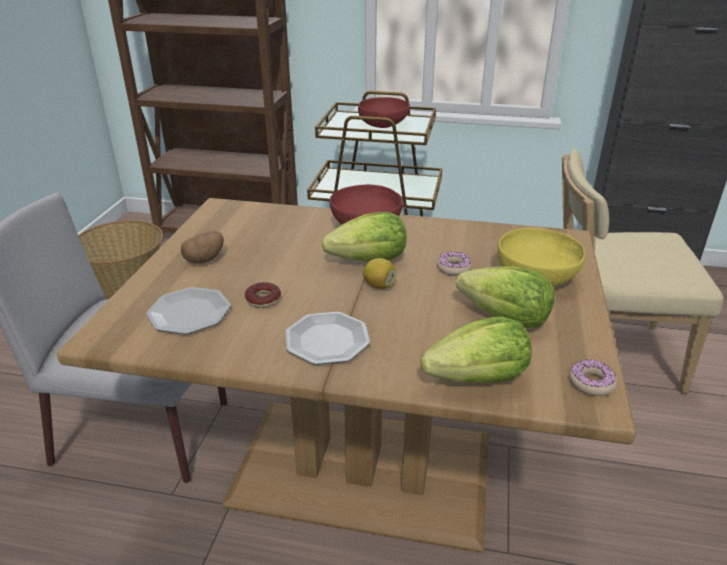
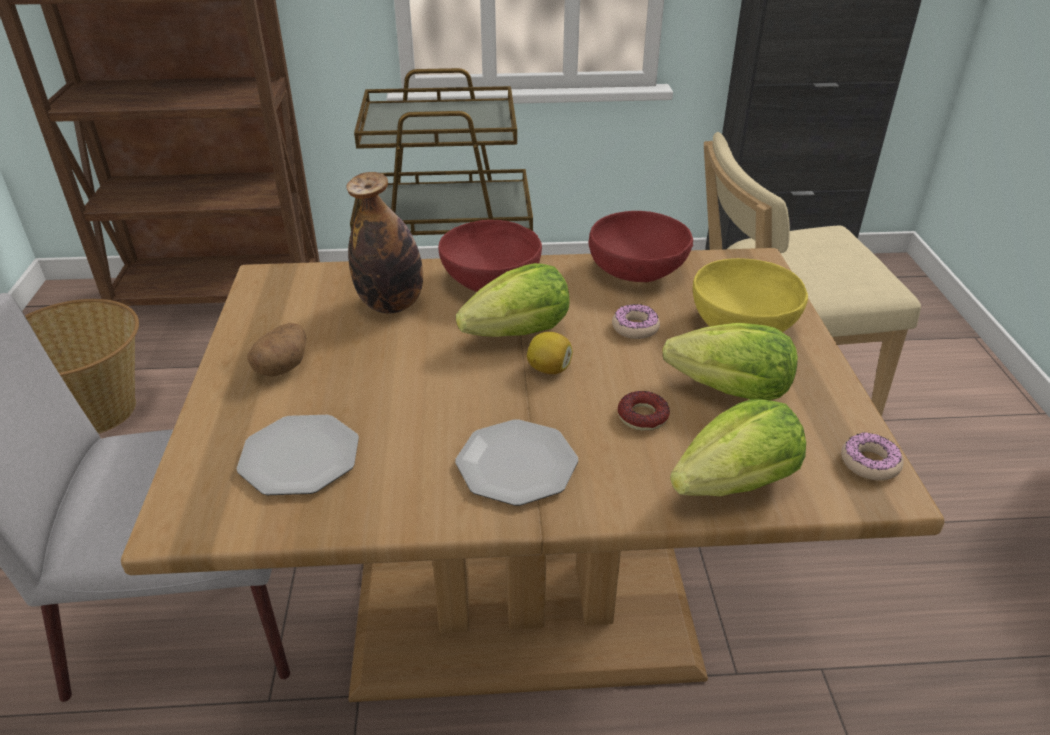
camera: 15 degrees left, 5 degrees up
(263, 299) = (398, 417): donut -> donut (642, 416)
(292, 232) = (391, 304): none -> bottle
(384, 125) = (446, 119): red bowl -> red bowl (638, 270)

